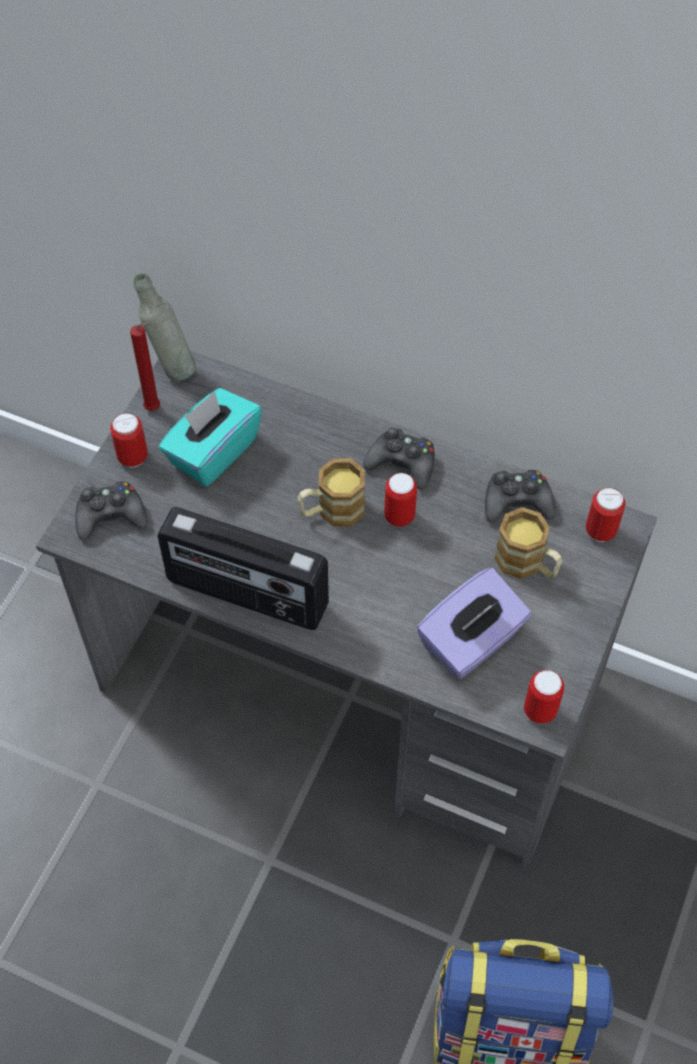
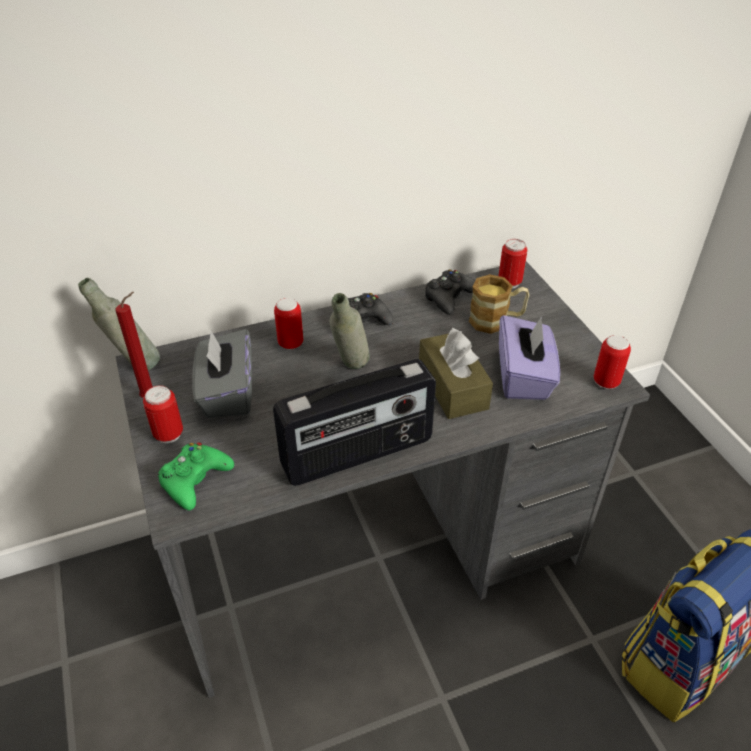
camera: 45 degrees left, 15 degrees down
(111, 516) = (195, 480): black game controller -> green game controller
(213, 452) = (227, 393): turquoise tissue box -> grey tissue box
(331, 510) = (350, 371): mug -> grey bottle
(396, 598) = (452, 387): none -> brown tissue box
(399, 516) = (395, 346): can -> can (290, 343)

